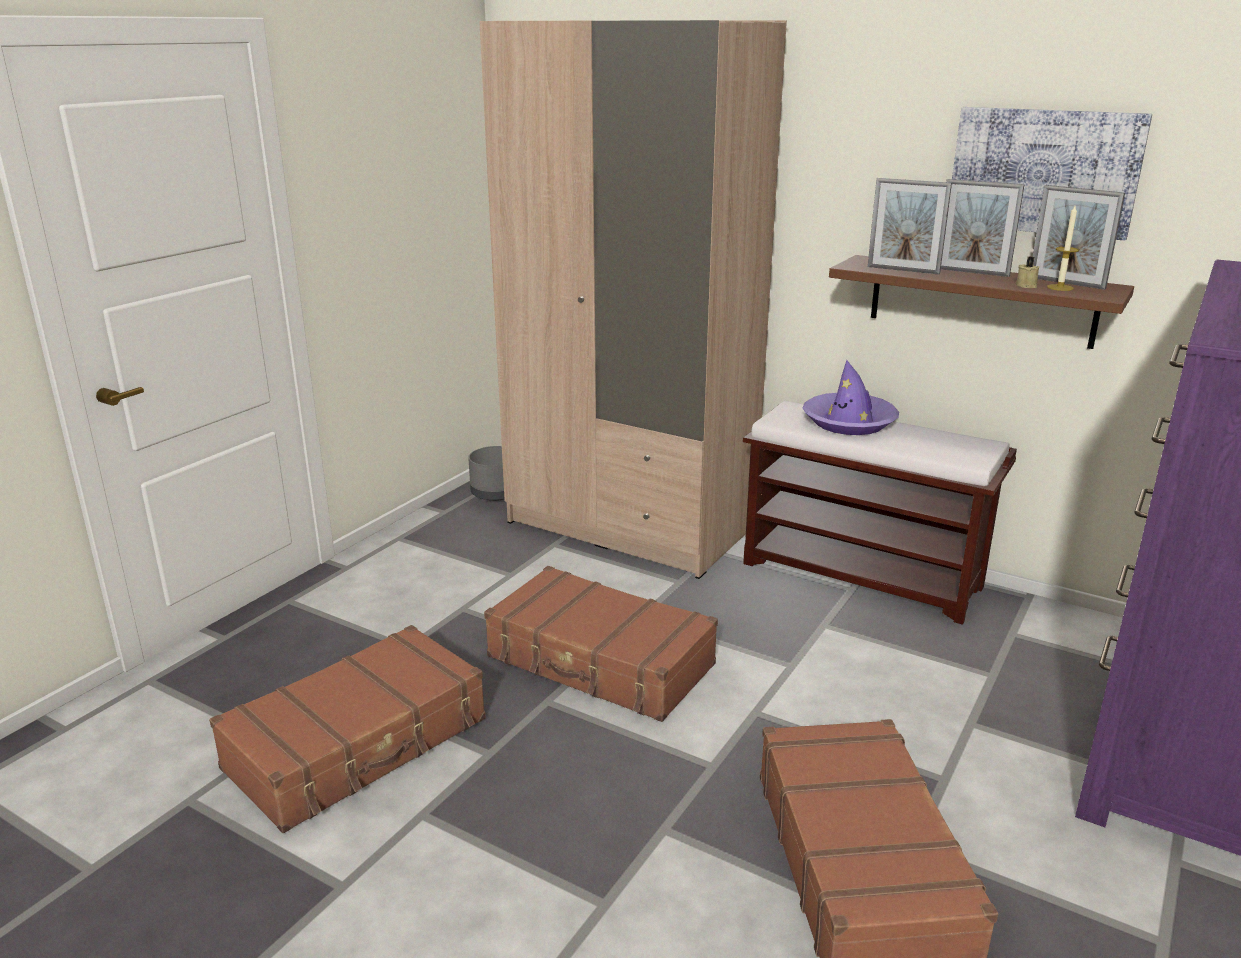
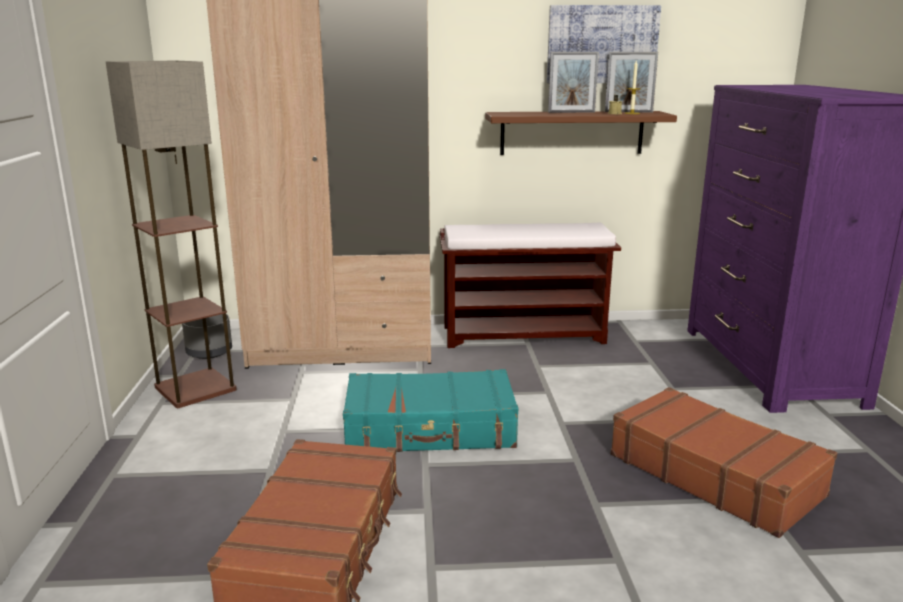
camera: 35 degrees left, 5 degrees down
(443, 531) = (196, 388): none -> floor lamp
(600, 662) = (430, 429): brown suitcase -> turquoise suitcase
(849, 422) = (504, 228): purple hat -> none
(903, 270) = (534, 114): picture frame -> none

